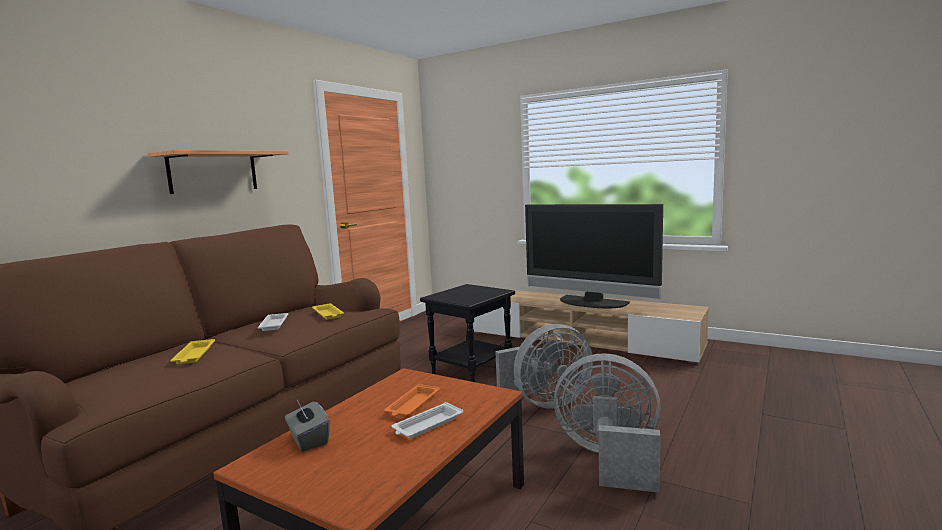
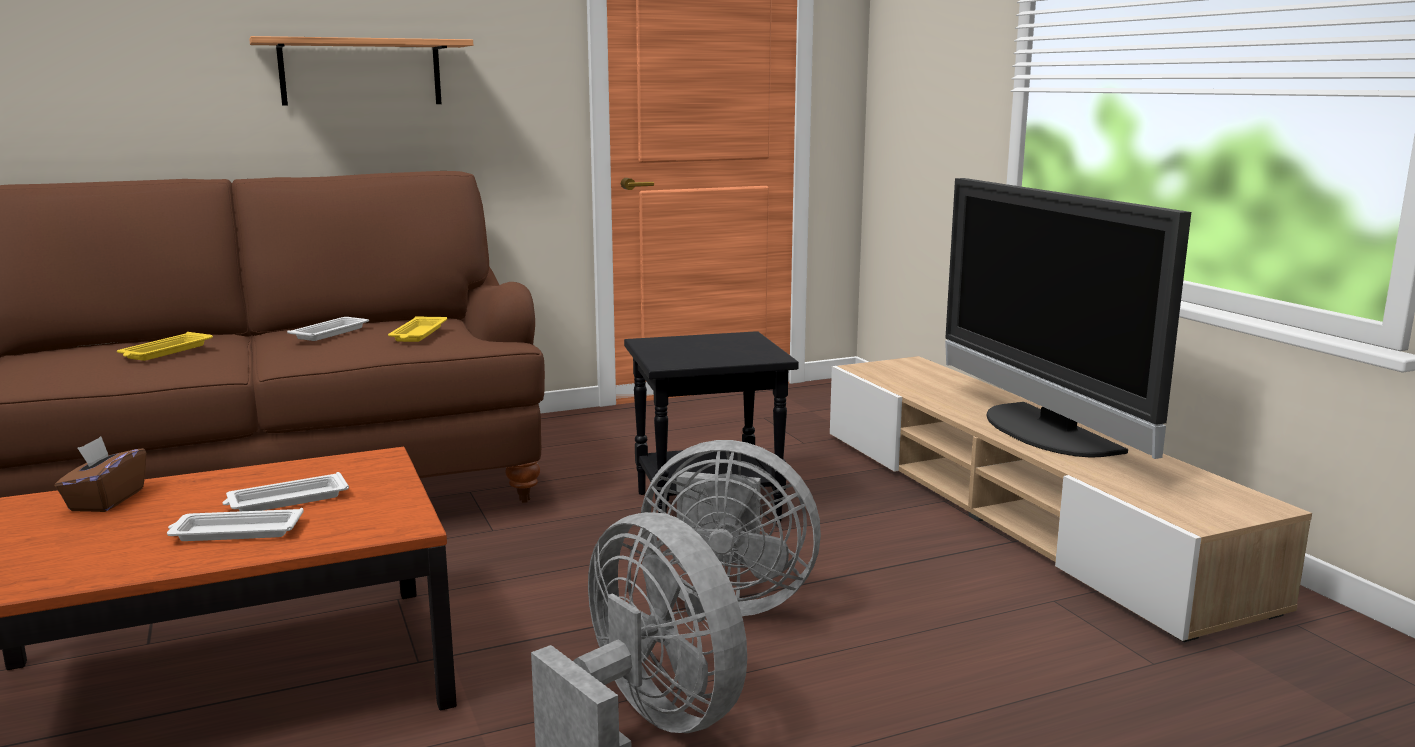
camera: 35 degrees right, 5 degrees up
(308, 440) = (106, 500): grey tissue box -> brown tissue box
(412, 405) = (286, 500): orange tray -> white tray

